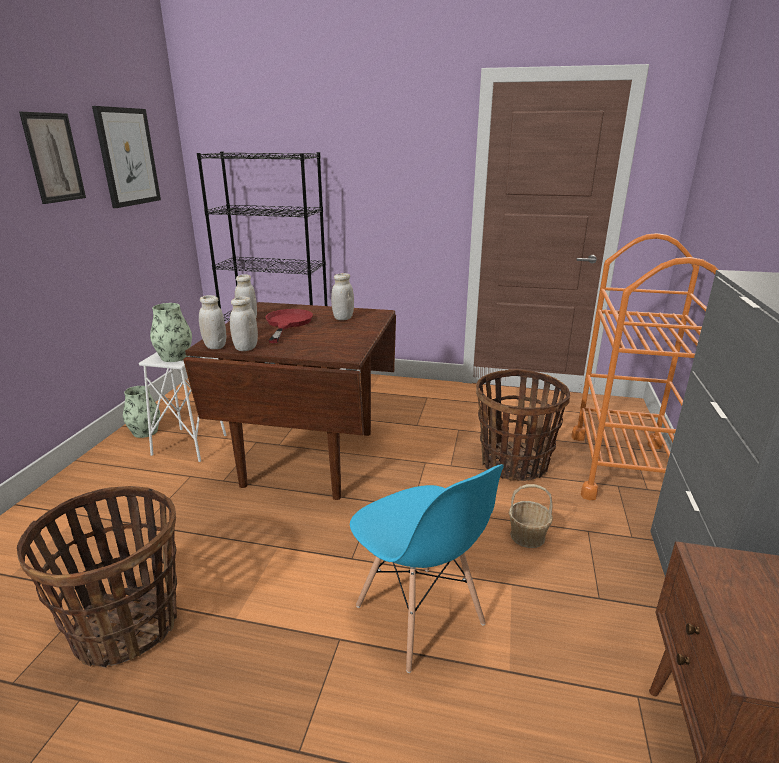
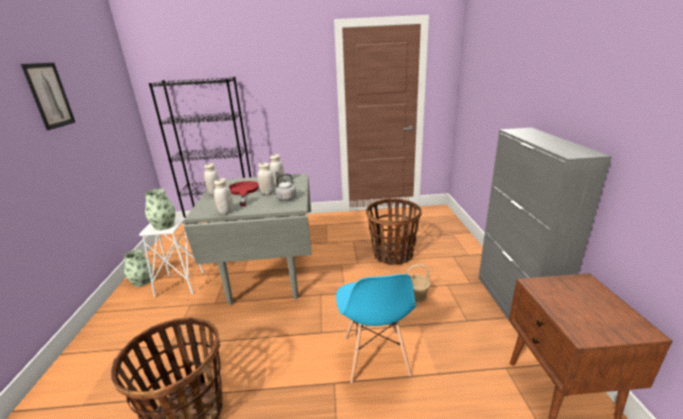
camera: 15 degrees left, 0 degrees up
(127, 157) = (97, 90): picture -> none
(215, 346) = (203, 214): white jar -> white jar (267, 193)
(309, 457) = (267, 276): brown dining table -> grey dining table
(338, 342) = (285, 199): none -> grey kettle
(419, 616) = (375, 356): blue chair -> blue chair turned 45 degrees clockwise
(624, 469) = (452, 246): orange cart -> none

